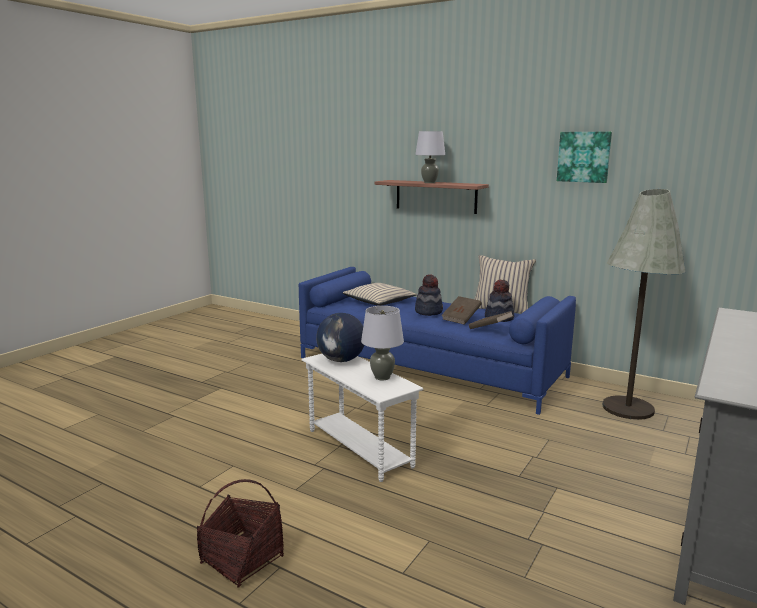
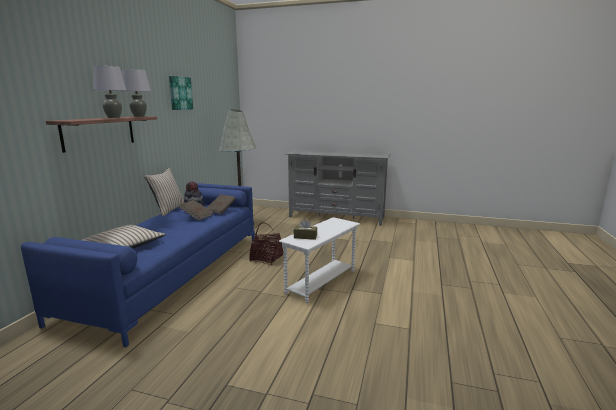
camera: 105 degrees left, 0 degrees up
(243, 560) = (448, 294): basket -> basket (266, 258)
(341, 360) = (305, 237): globe -> brown tissue box
(382, 377) = (326, 225): grey table lamp -> grey table lamp (139, 116)
(428, 311) = (176, 224): hat -> none

